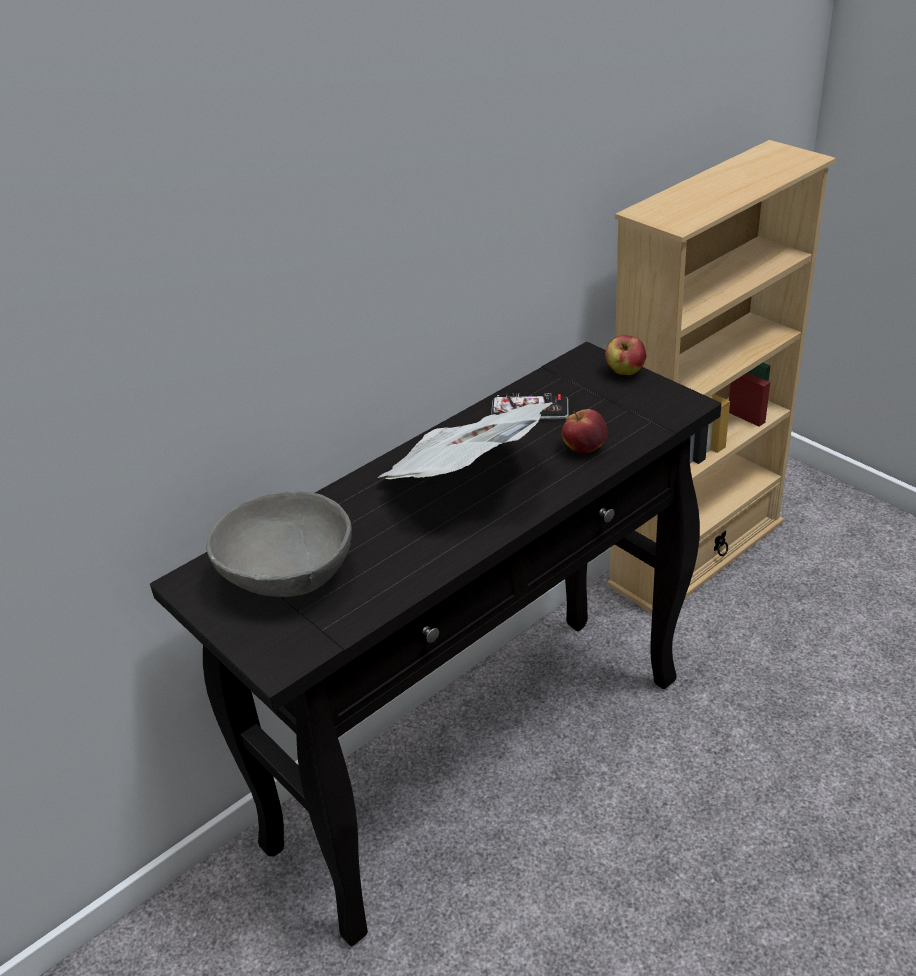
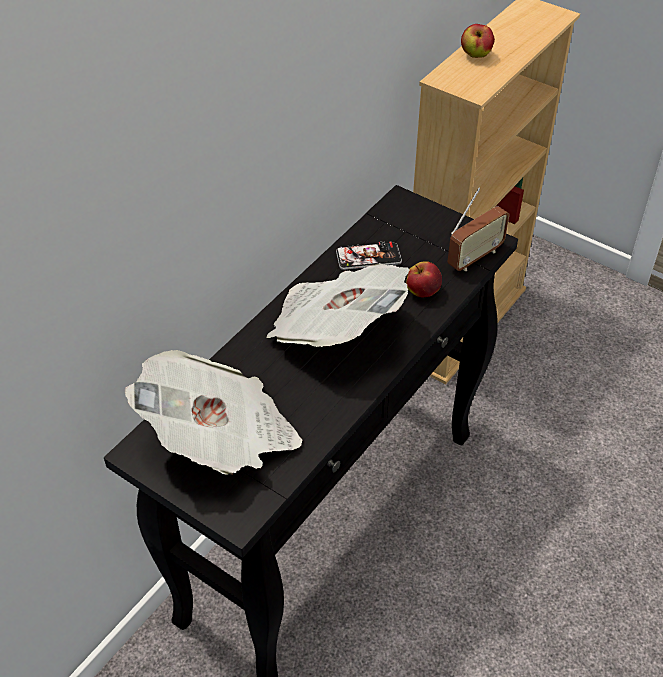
camera: 15 degrees left, 10 degrees up
(290, 577) = (221, 438): grey bowl -> newspaper
(625, 372) = (435, 214): apple -> apple (475, 55)
(660, 418) = (474, 257): none -> radio

